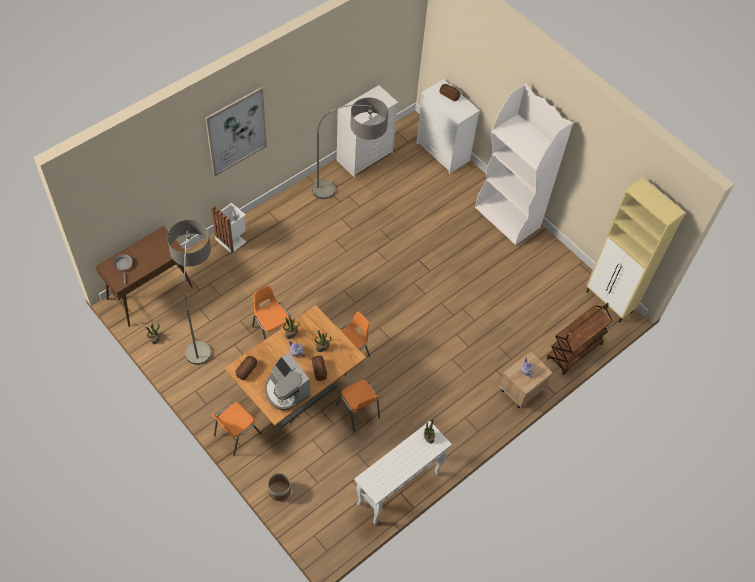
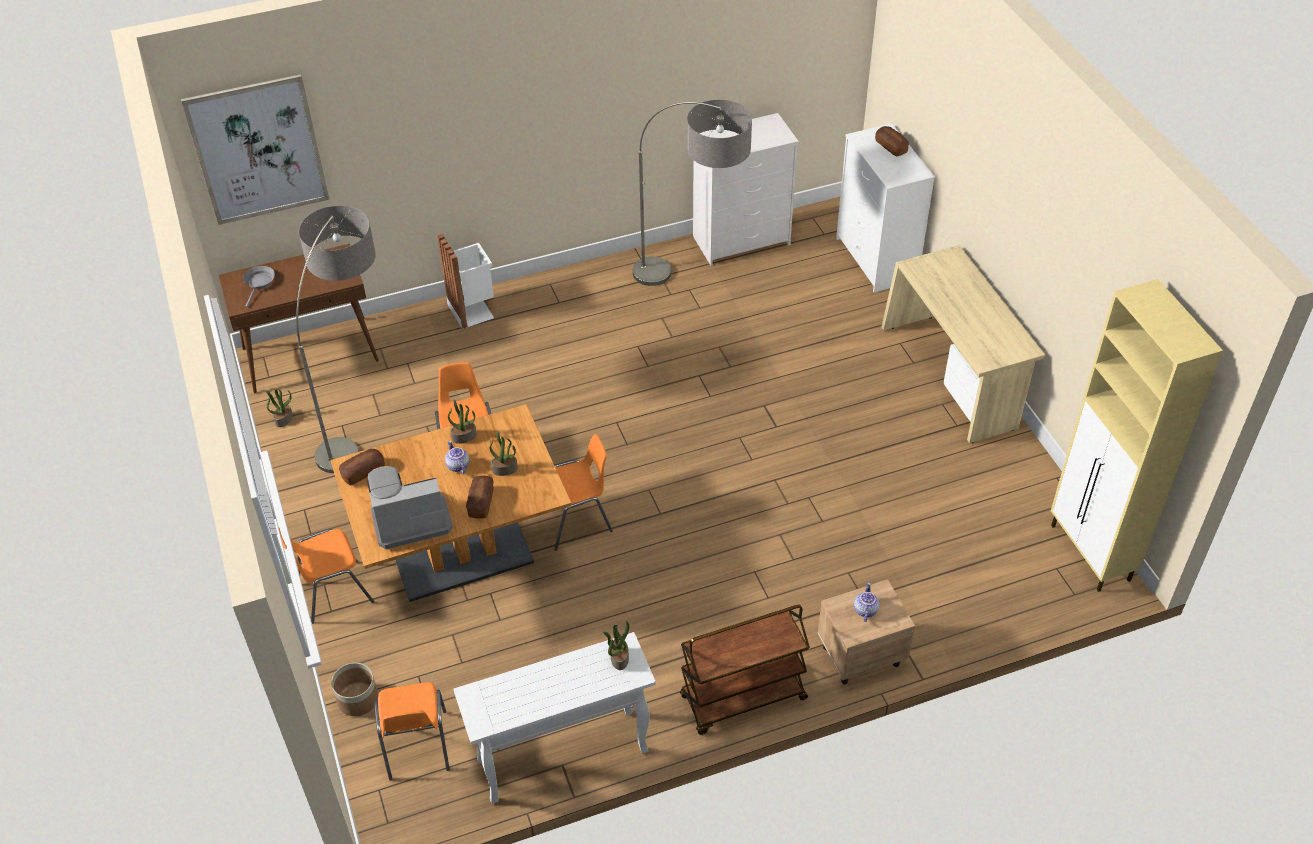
camera: 25 degrees right, 10 degrees down
(236, 131) = (491, 108): picture -> picture (258, 150)
(286, 391) = (410, 519): coffee machine -> coffee machine turned 90 degrees clockwise
(358, 412) = (551, 612): orange chair -> orange chair (416, 747)
(508, 217) = (951, 377): white bookcase -> beige desk
(574, 352) = (989, 618): brown cart -> brown cart (742, 699)

